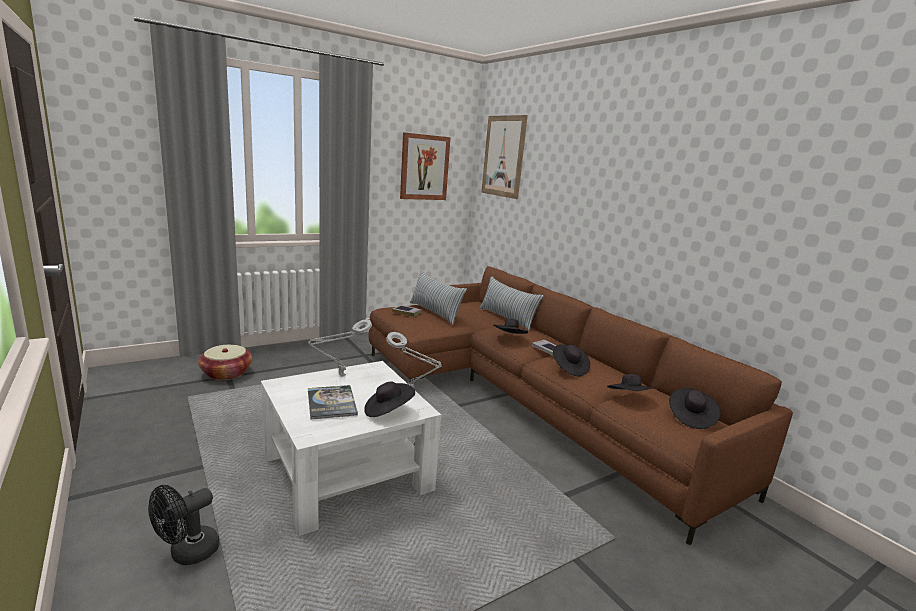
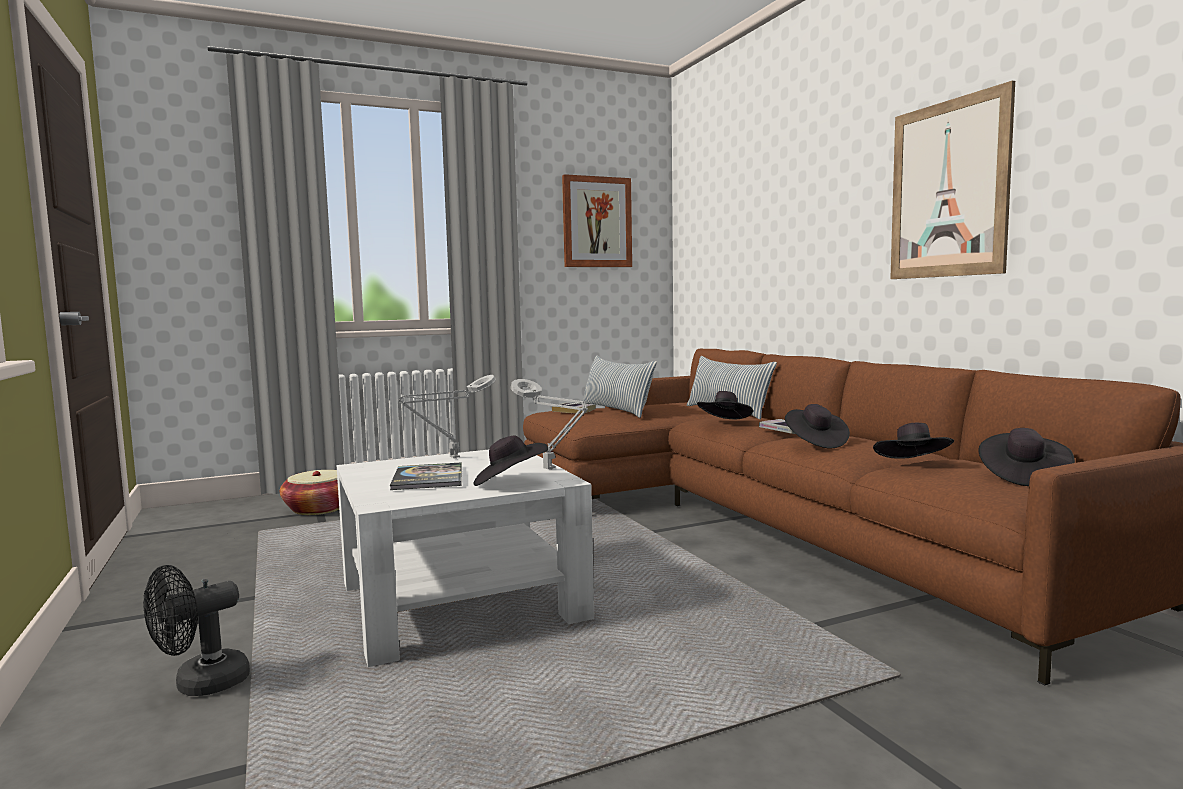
camera: 10 degrees right, 10 degrees down
(503, 156) = (707, 191): picture -> picture (948, 189)

